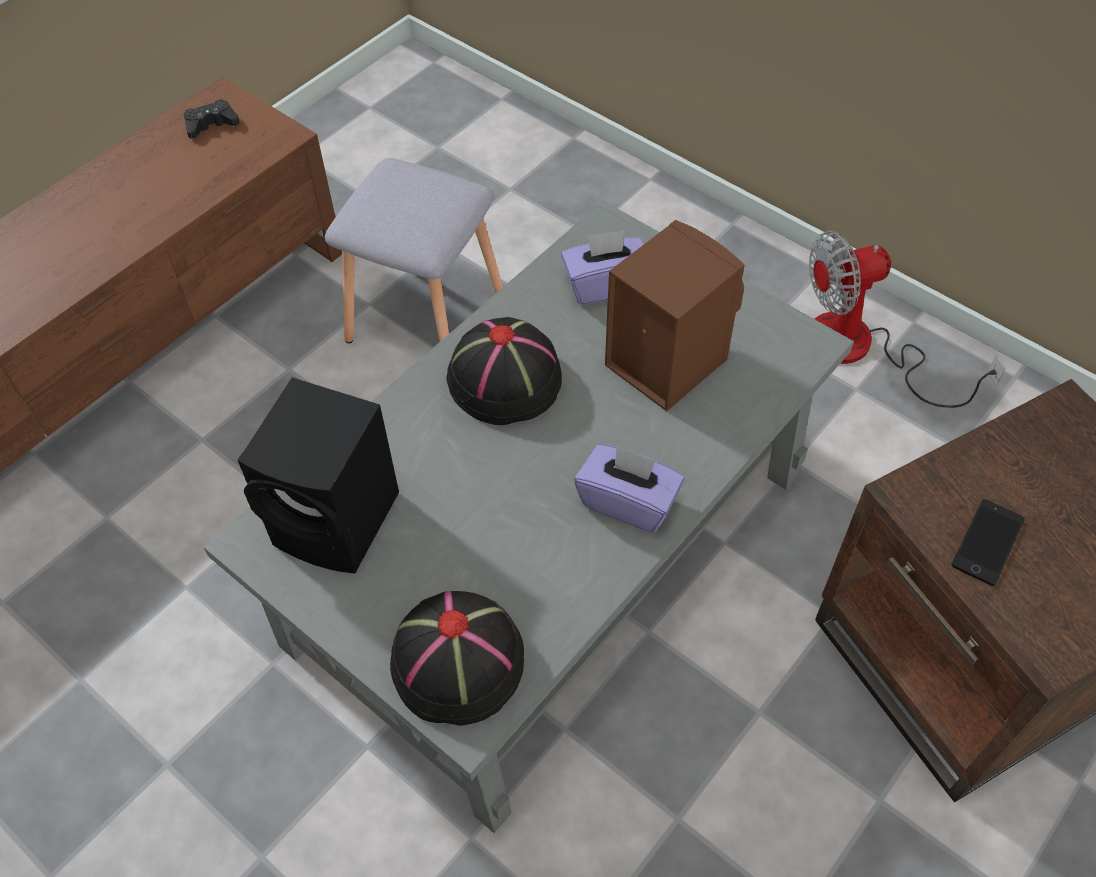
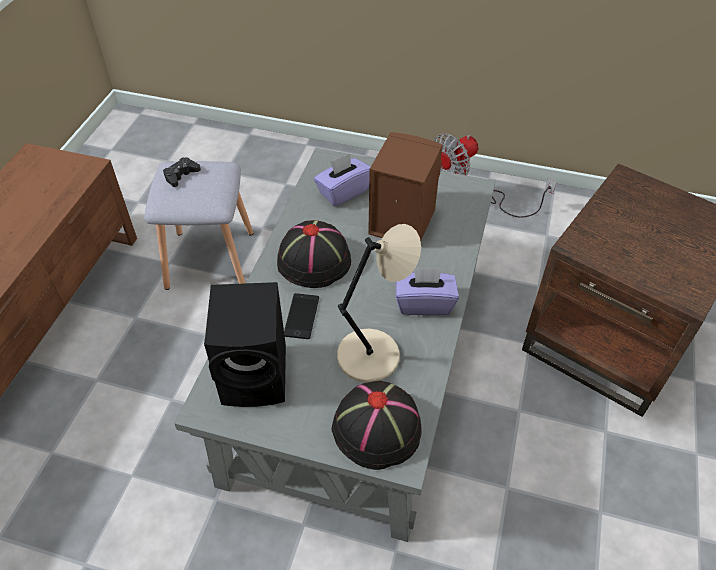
camera: 25 degrees left, 5 degrees down
(211, 124) = (33, 173): black game controller -> black game controller (181, 175)
(509, 551) = (372, 354): none -> beige table lamp
(987, 542) = (628, 255): phone -> phone (301, 316)

